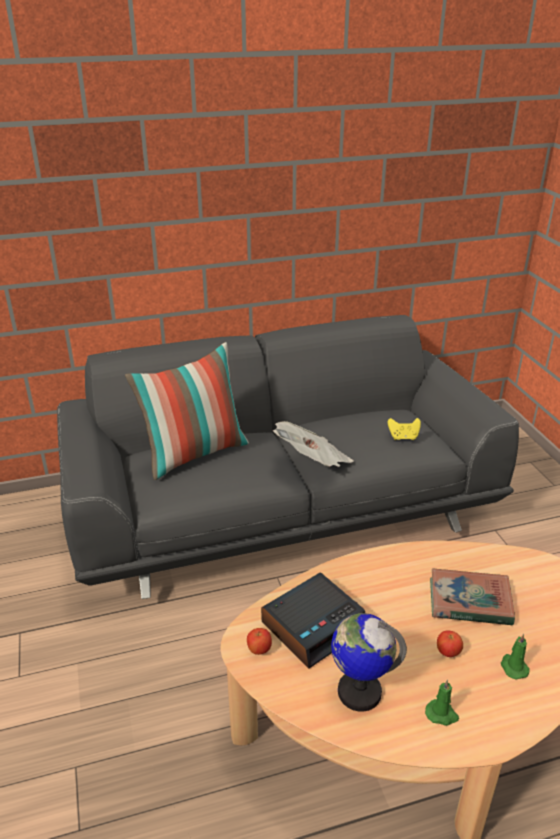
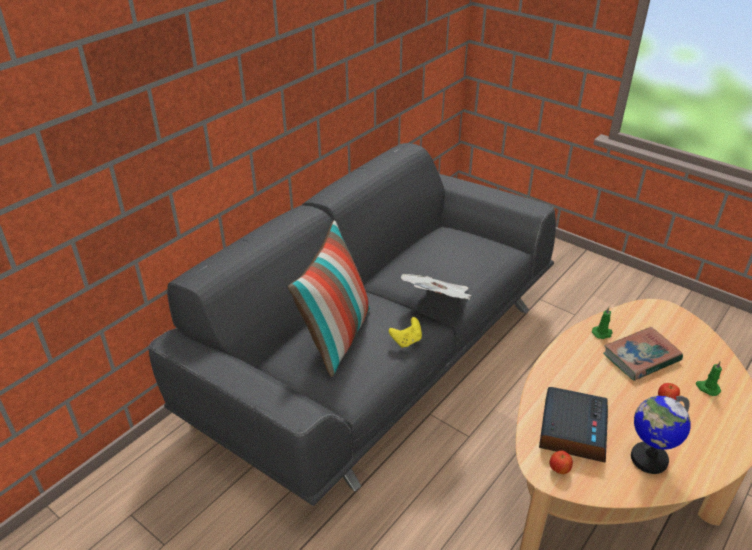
camera: 35 degrees left, 5 degrees up
(403, 437) = (479, 251): yellow game controller -> yellow game controller (406, 341)
(442, 714) = (705, 443): green candle -> green candle (602, 333)

